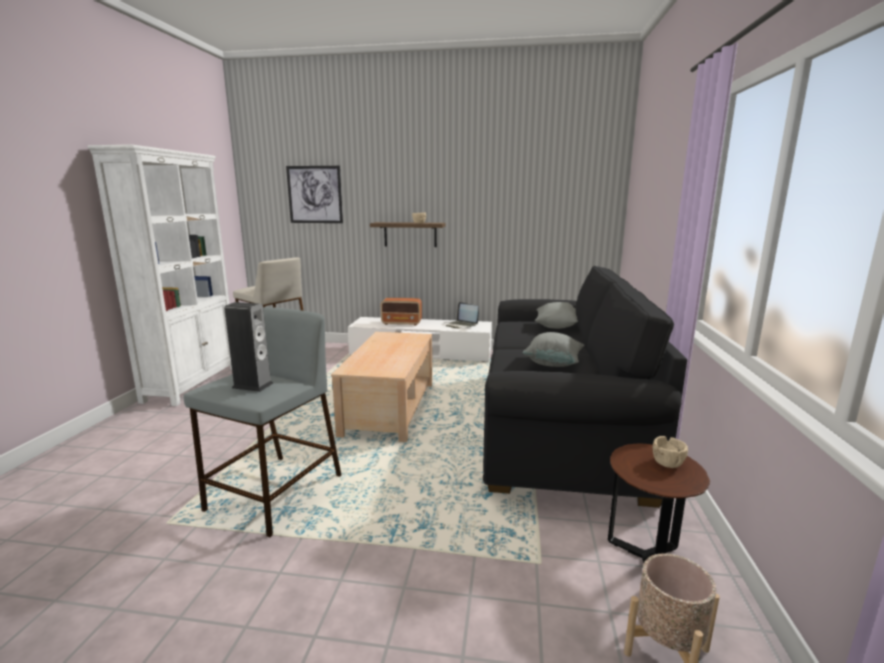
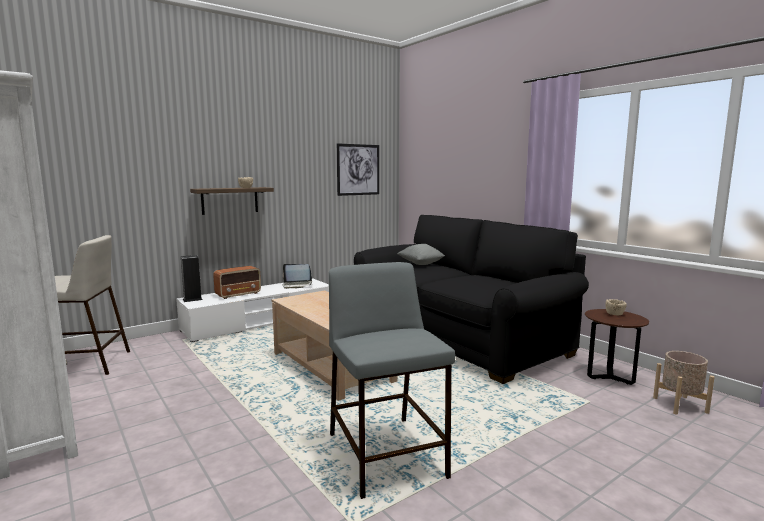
camera: 45 degrees left, 5 degrees down
(252, 385) = (403, 337): speaker -> speaker (192, 299)
(315, 194) = (107, 157): picture -> picture (358, 169)
(553, 364) = (485, 282): grey pillow -> none

